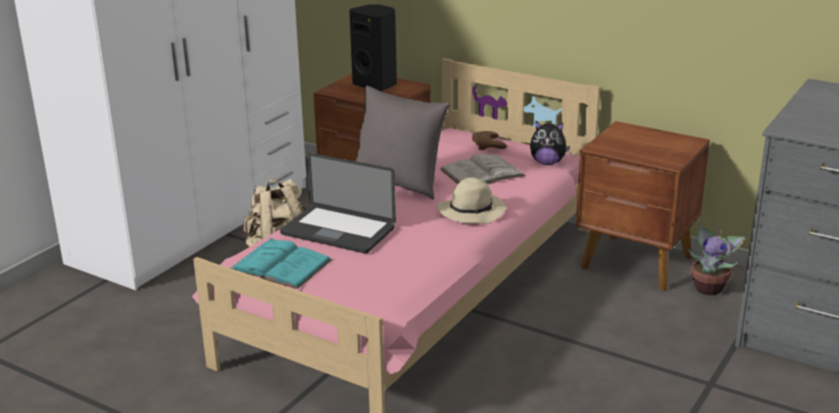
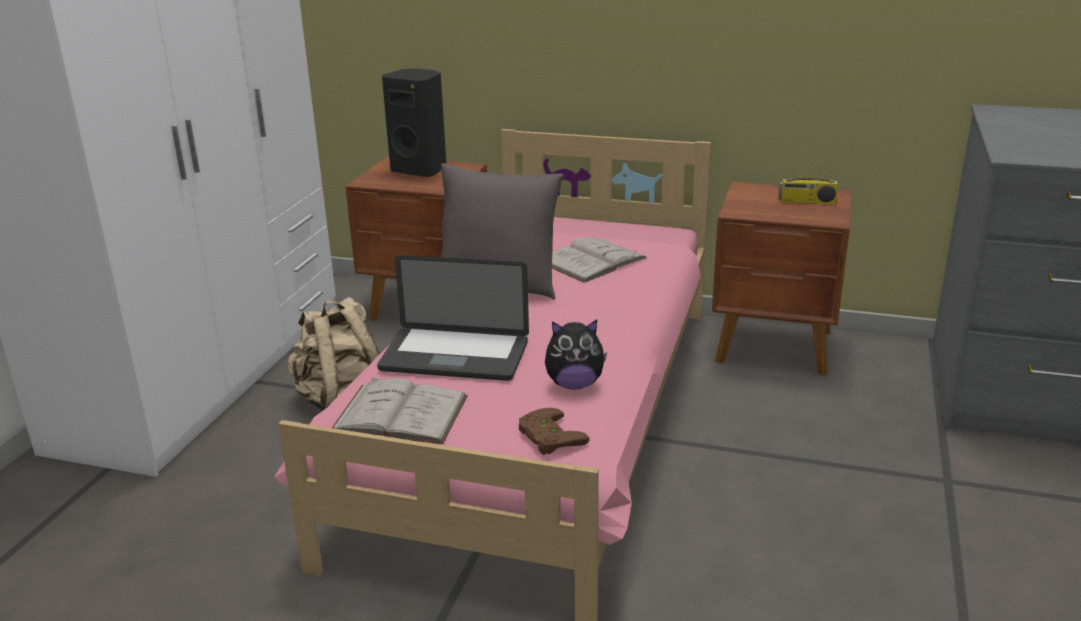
camera: 15 degrees left, 0 degrees up
(280, 265) = (400, 413): turquoise book -> white book
(472, 211) = (610, 308): beige hat -> none
(485, 144) = (574, 227): brown game controller -> brown game controller (547, 437)
(547, 162) = (660, 240): plush toy -> plush toy (574, 384)
(663, 145) = (806, 201): none -> radio
(709, 287) = (870, 364): potted plant -> none

